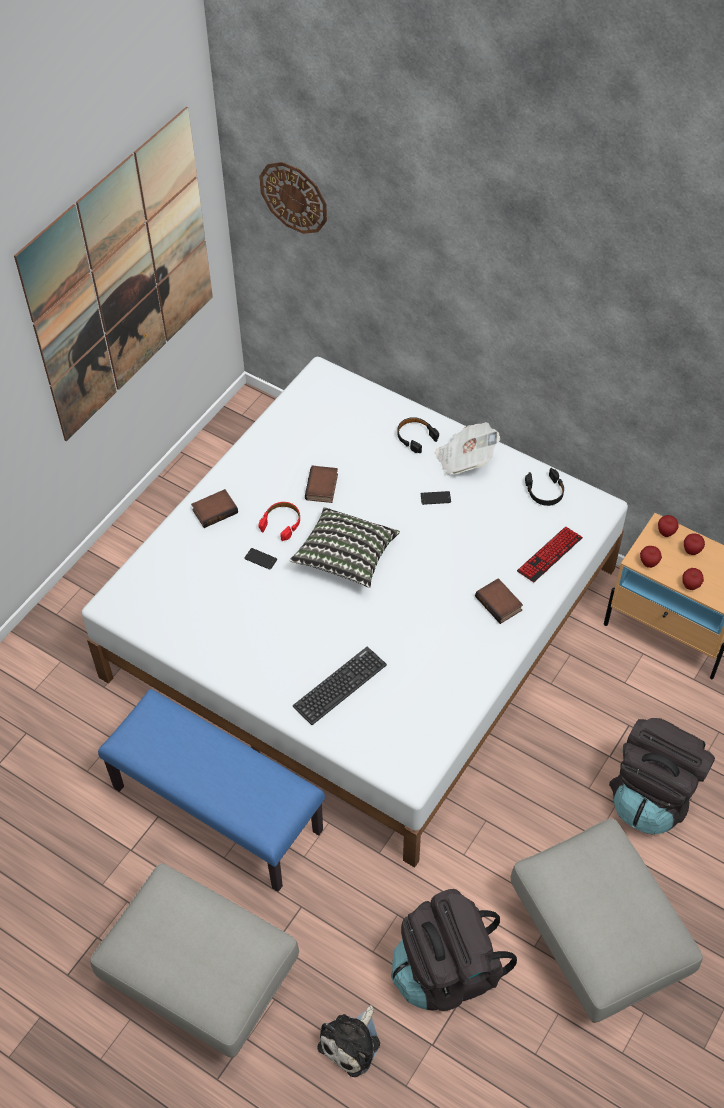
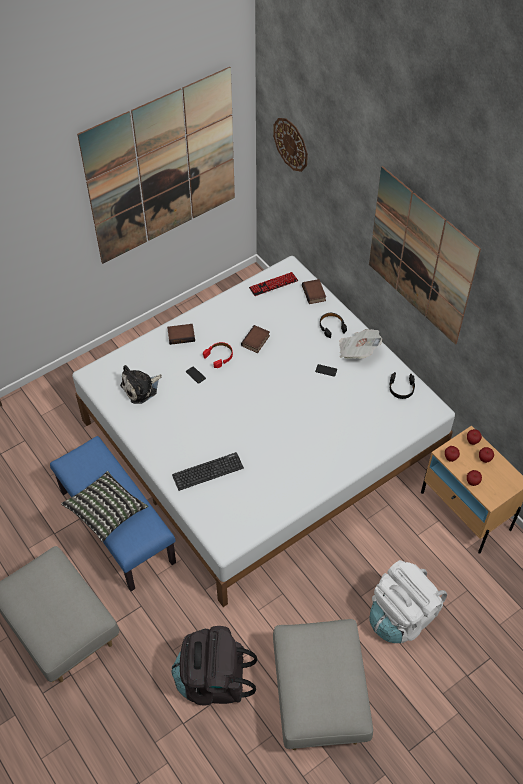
camera: 20 degrees right, 0 degrees up
(345, 557) = (249, 390): pillow -> pillow (106, 511)
(352, 1043) = (134, 702): plush toy -> plush toy (141, 388)
(500, 603) = (336, 452): book -> book (314, 293)
(543, 301) = (421, 256): none -> picture
(549, 555) = (384, 431): keyboard -> keyboard (273, 284)
(653, 795) = (402, 616): black backpack -> white backpack

